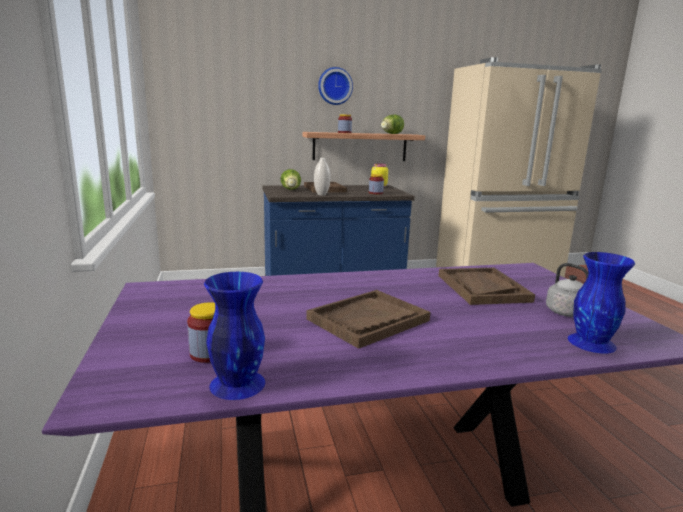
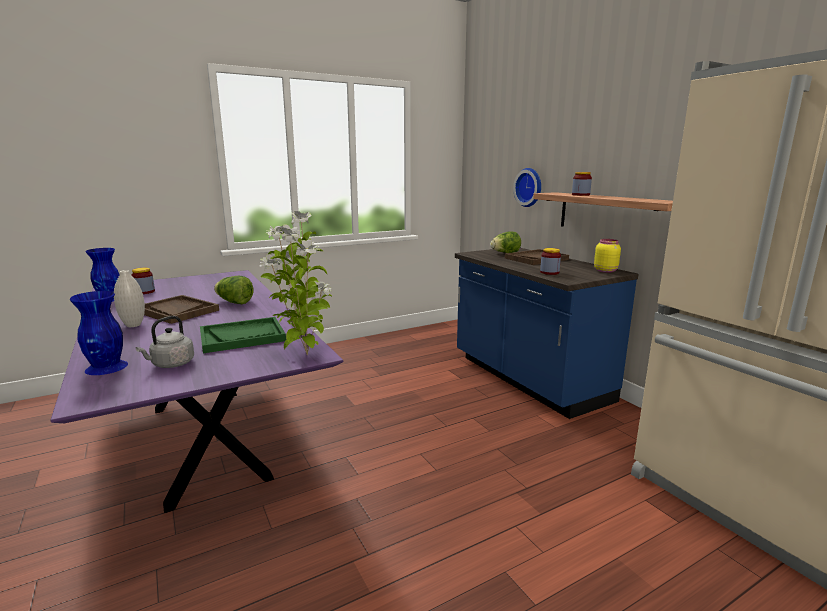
camera: 75 degrees right, 0 degrees up
(321, 194) = (496, 261): white vase -> white vase (133, 325)
(335, 86) = (590, 136): wall clock -> wall clock (530, 187)
(391, 134) = (630, 199): lettuce -> lettuce (234, 302)
(482, 288) = (242, 337): brown tray -> green tray
(528, 271) = (304, 355): none -> potted plant

